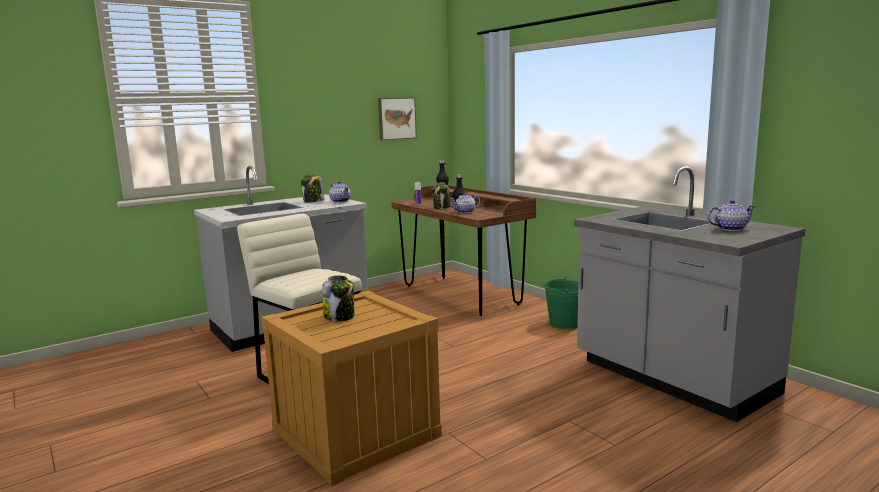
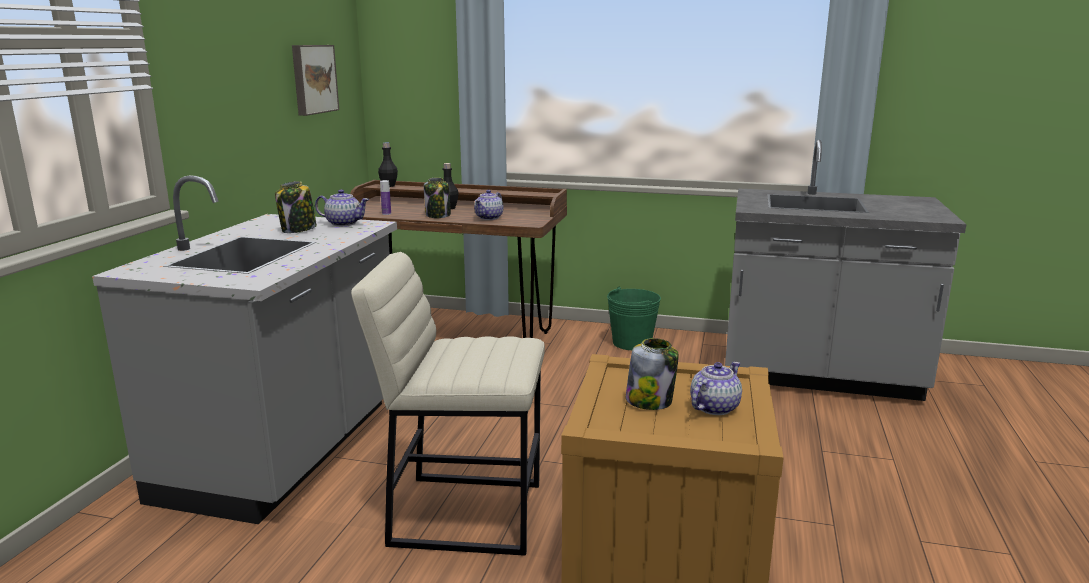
camera: 40 degrees left, 5 degrees up
(729, 228) = (893, 205): teapot -> teapot (713, 407)

